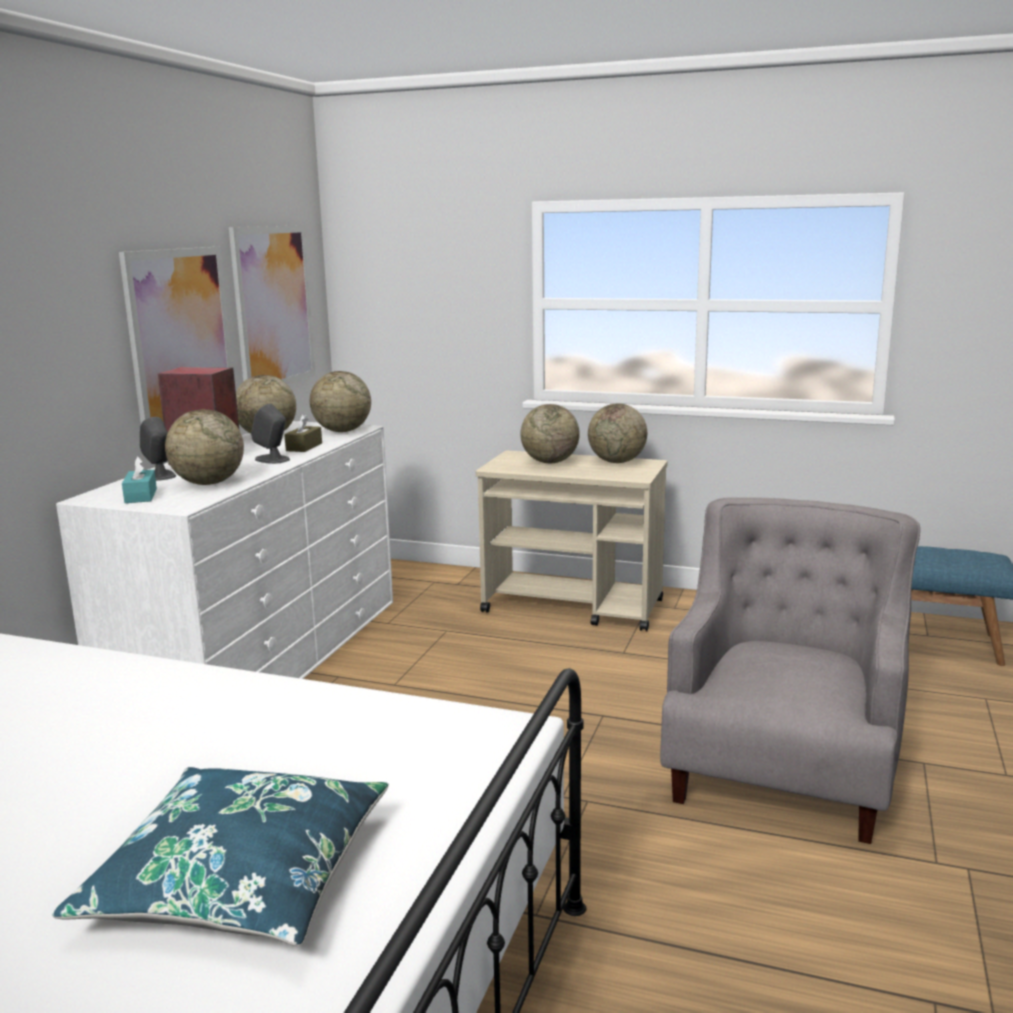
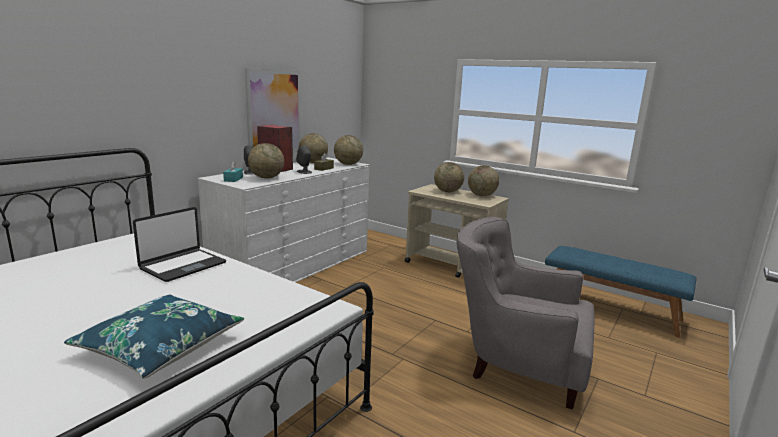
camera: 15 degrees right, 0 degrees up
(132, 702) = (182, 266): none -> laptop
(273, 307) = (328, 103): picture -> none
(784, 765) = (516, 363): grey armchair -> grey armchair turned 105 degrees counterclockwise

